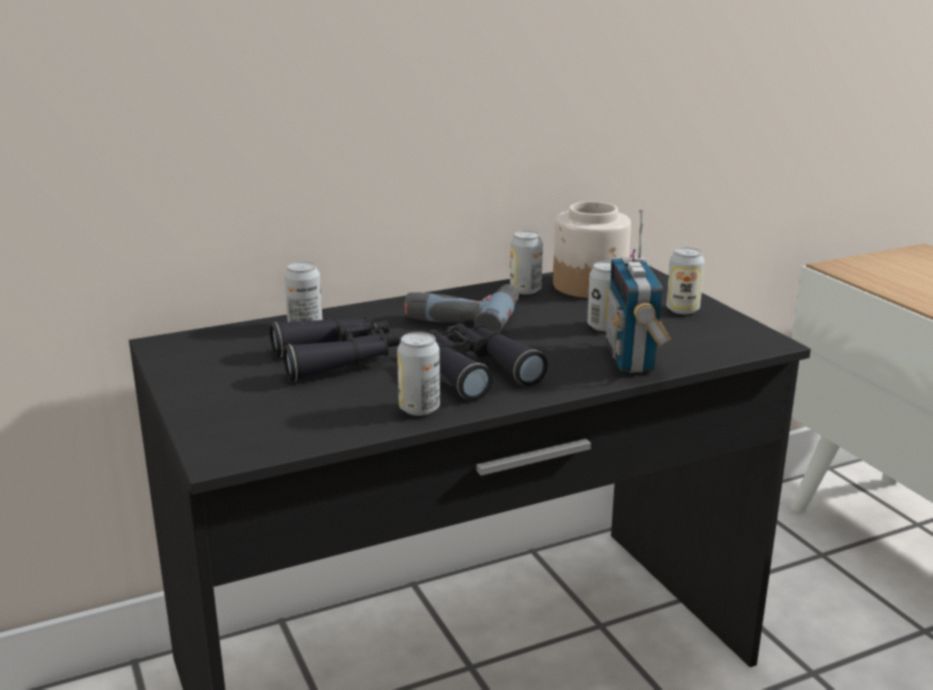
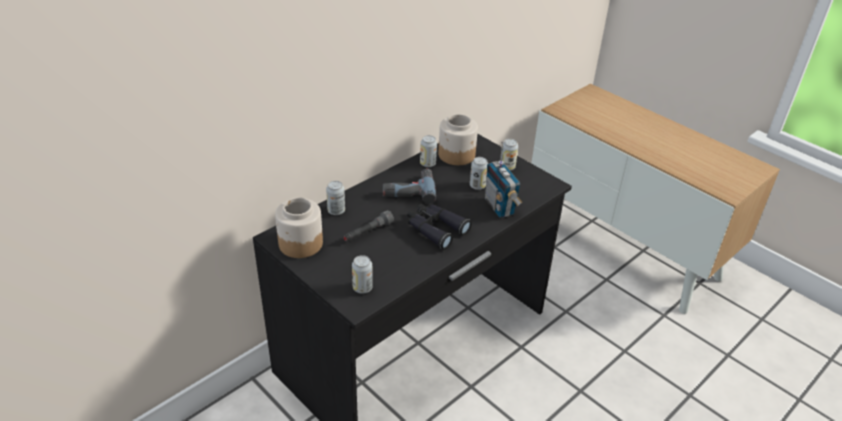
camera: 20 degrees left, 15 degrees up
(201, 357) = (300, 243): none -> jar
(338, 359) = (367, 232): black binoculars -> grey flashlight
(419, 408) = (425, 259): can -> can (362, 288)

